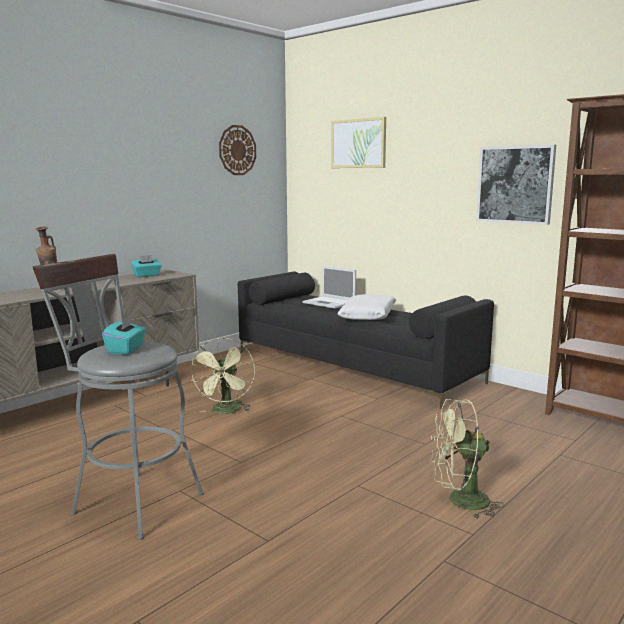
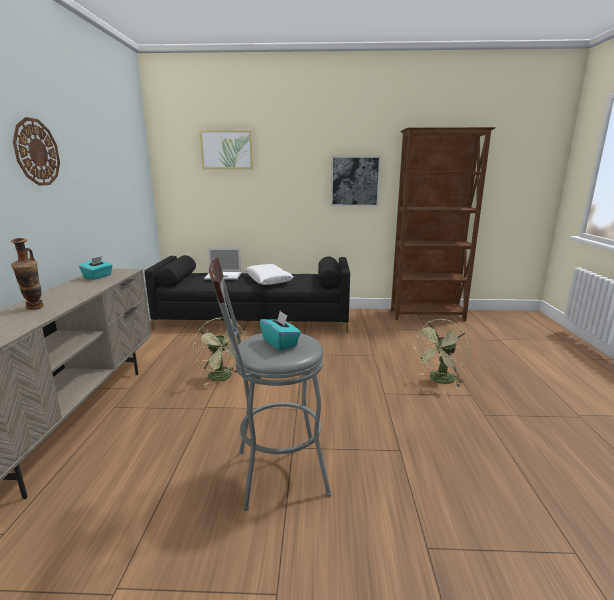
camera: 40 degrees left, 5 degrees up
(237, 150) = (123, 152): wall clock -> wall clock (36, 152)

